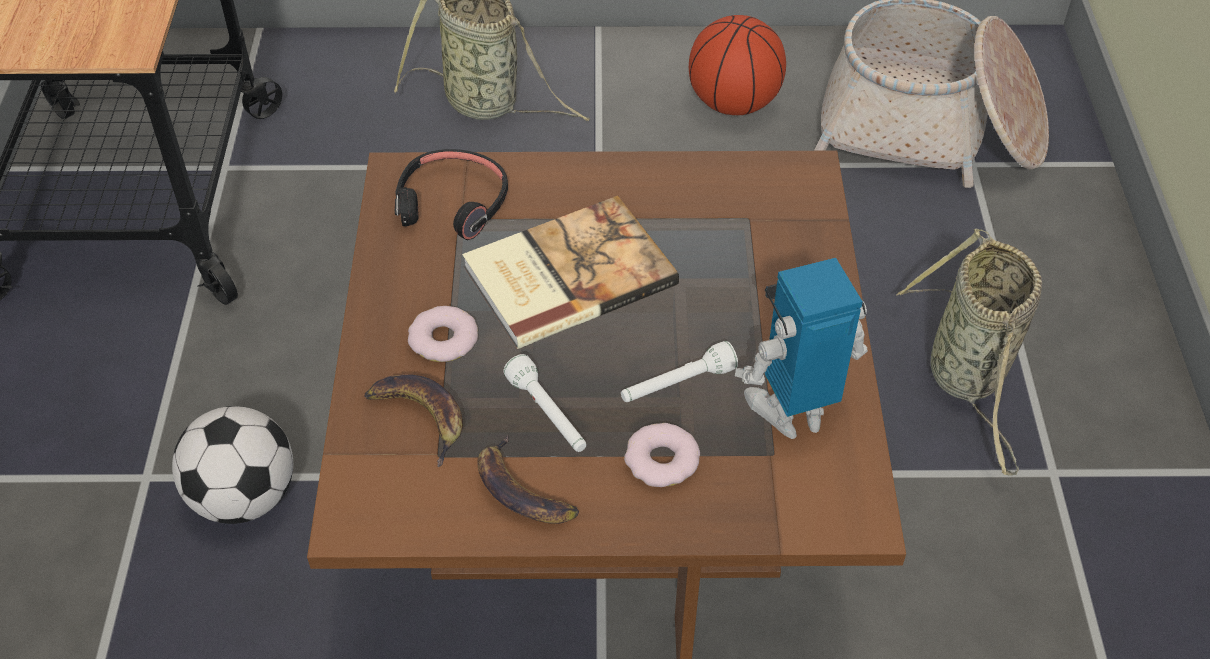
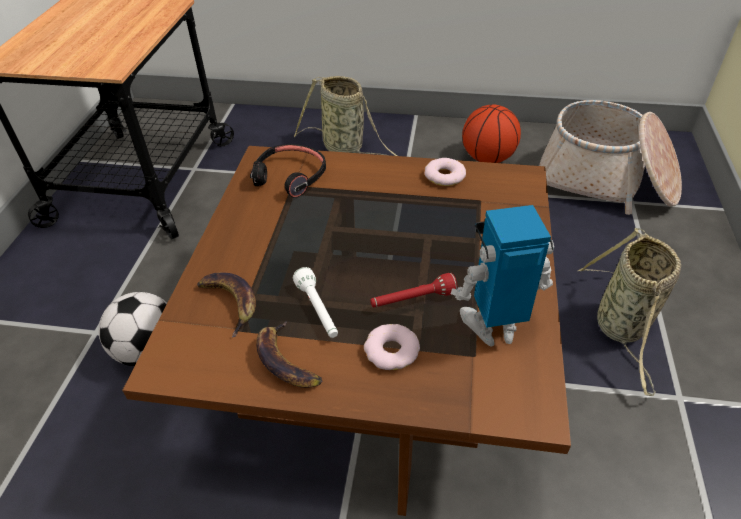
camera: 10 degrees right, 5 degrees down
(443, 340) = (261, 255): donut -> donut (444, 176)
(566, 274) = (352, 223): book -> none
(677, 385) = (412, 300): white flashlight -> red flashlight

